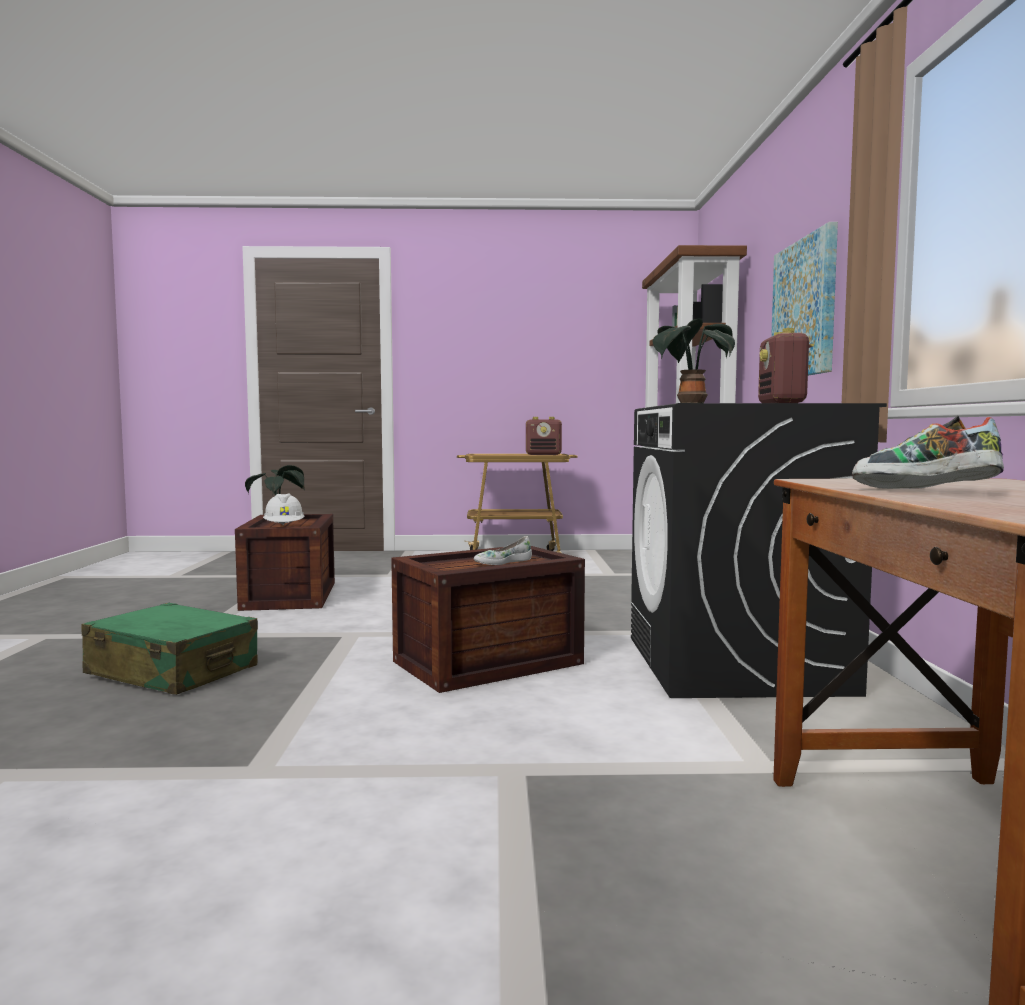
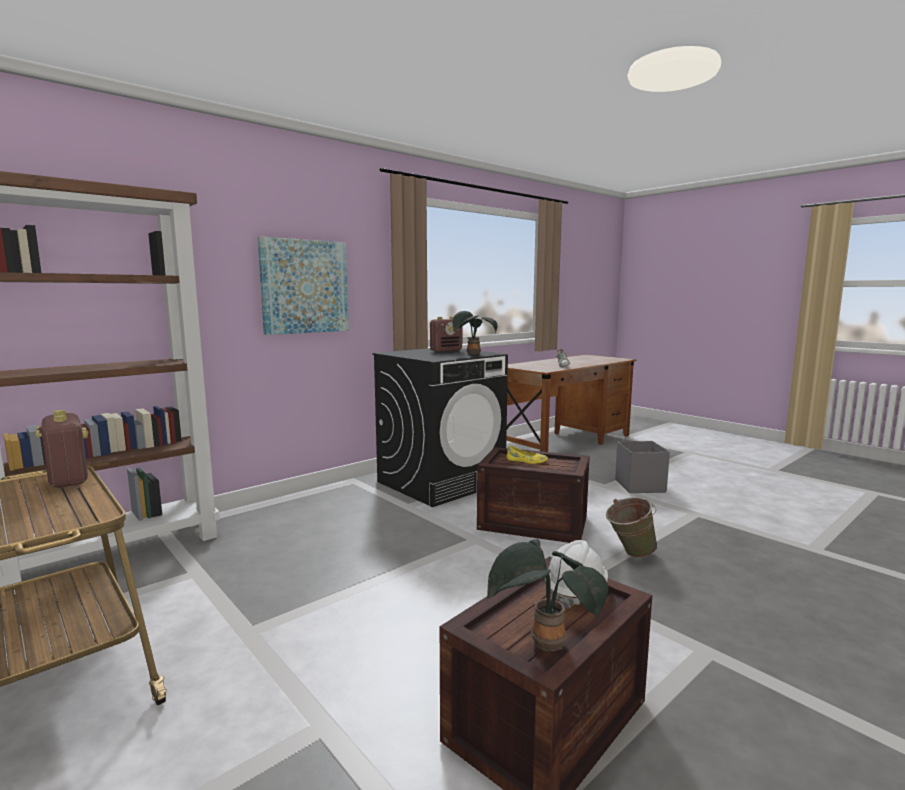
camera: 130 degrees left, 5 degrees up
(173, 671) = (733, 595): green suitcase -> none
(321, 671) = (629, 554): none -> green bucket
(447, 807) = (640, 486): none -> grey storage box
(502, 562) = (526, 461): white shoe -> yellow shoe

